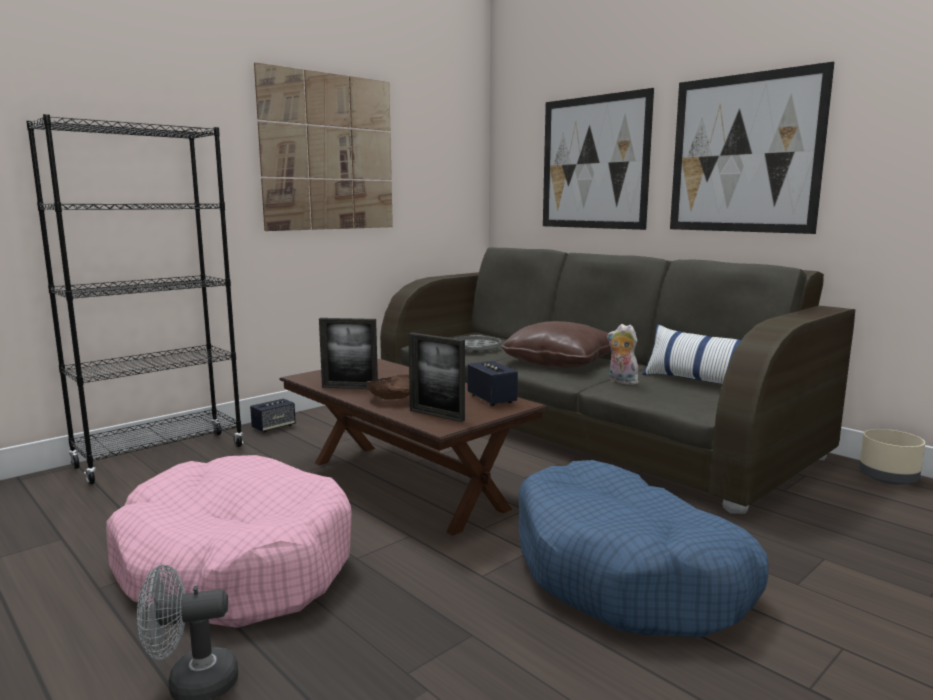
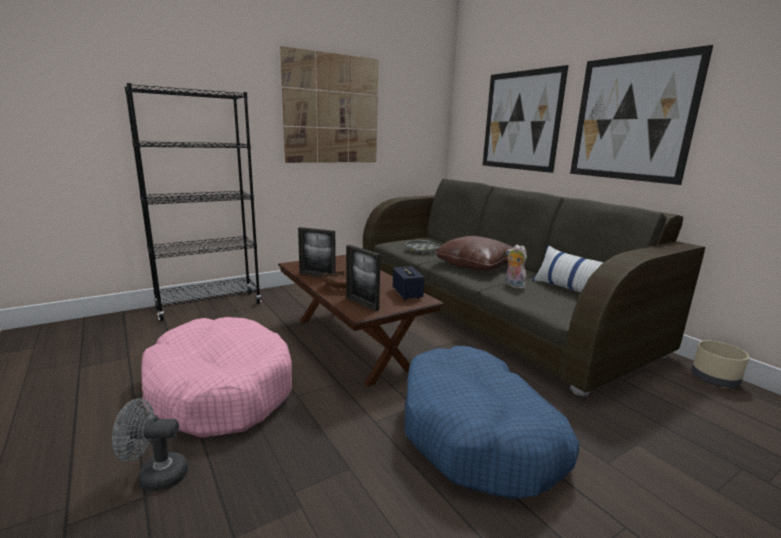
camera: 10 degrees right, 5 degrees up
(274, 427) = (285, 292): speaker -> none

